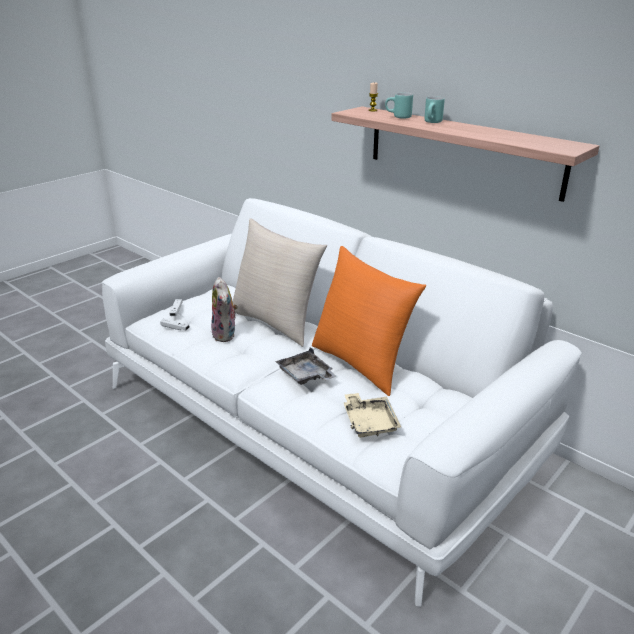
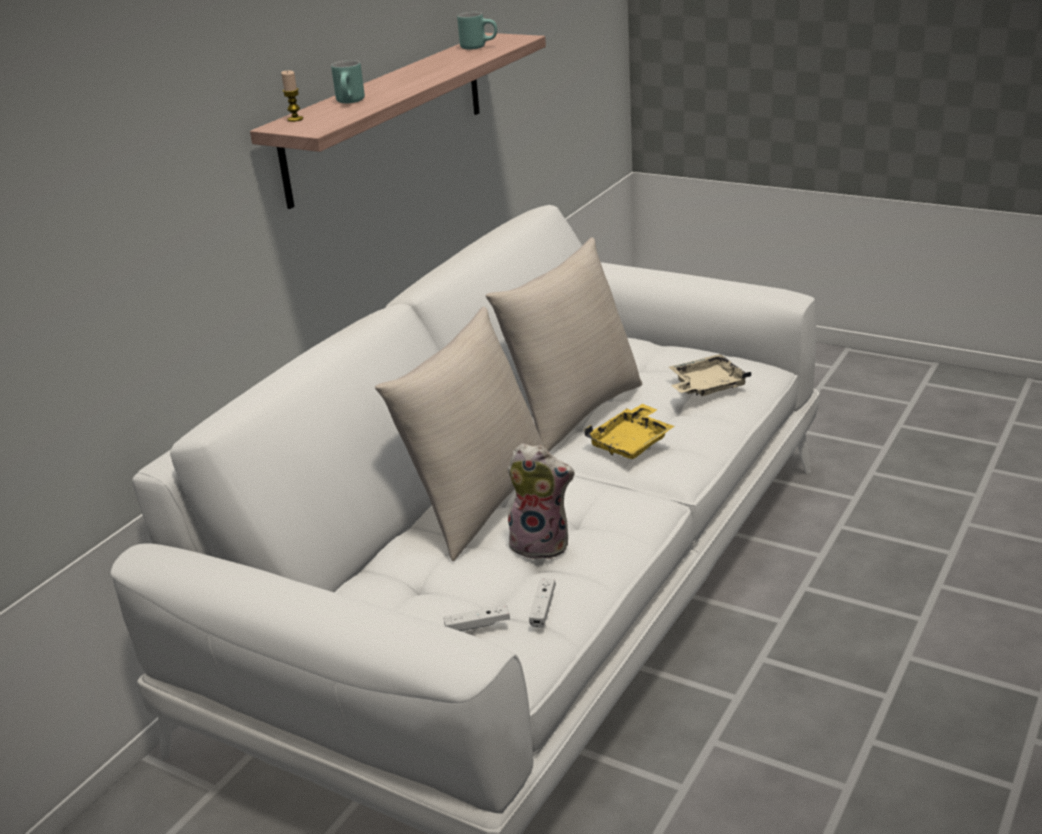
camera: 100 degrees left, 0 degrees up
(226, 335) = (542, 544): plush toy -> plush toy turned 45 degrees clockwise
(305, 375) = (632, 443): grey tray -> yellow tray
(361, 363) = (573, 412): orange pillow -> beige pillow
(433, 122) = (388, 85): turquoise mug -> turquoise mug (479, 47)

